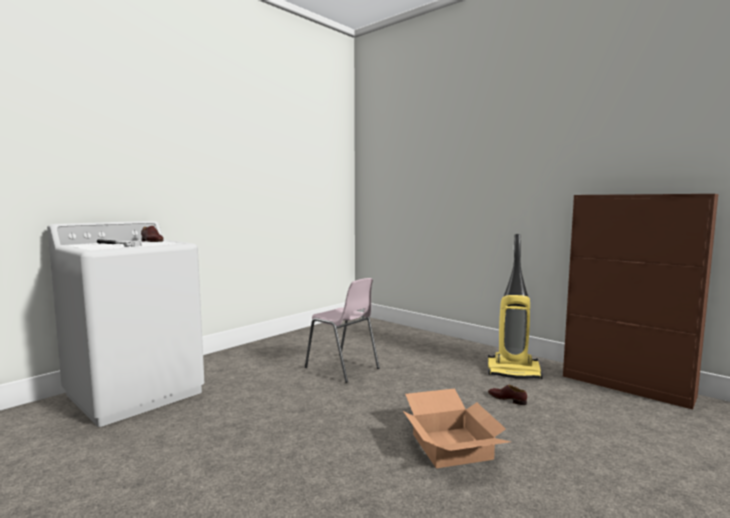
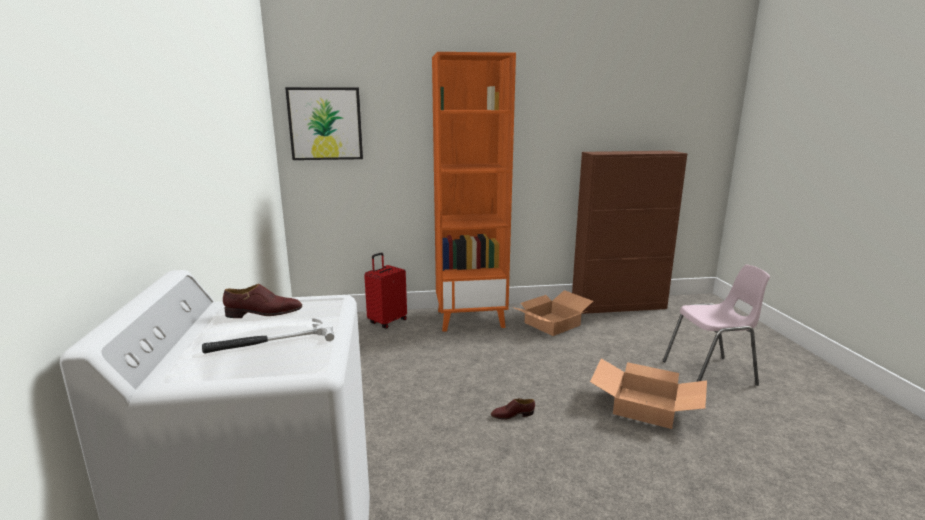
camera: 50 degrees left, 10 degrees up
(342, 368) = (437, 387): pink chair -> pink chair (710, 373)
(380, 175) = (325, 124): none -> picture
(394, 331) = (387, 321): none -> red suitcase
(453, 347) = (471, 318): none -> orange bookcase
(507, 399) = (594, 350): brown shoe -> brown shoe (512, 415)
(514, 372) = (552, 323): vacuum cleaner -> cardboard box

